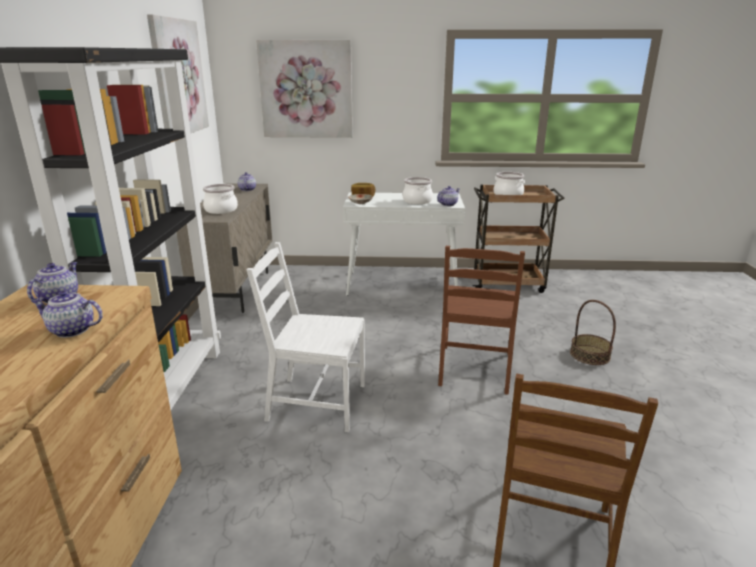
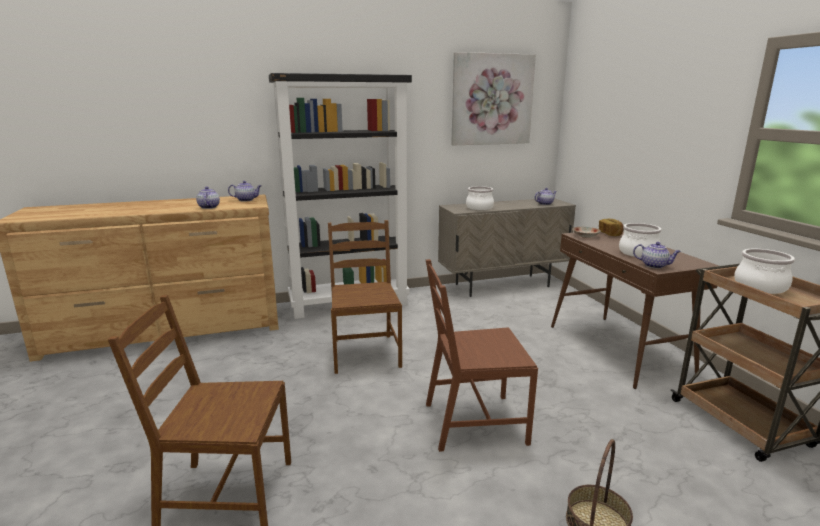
camera: 70 degrees right, 5 degrees down
(306, 89) = (618, 116): picture -> none
(315, 403) = (364, 353): white chair -> brown chair
(402, 284) = (618, 349): white console table -> brown console table

